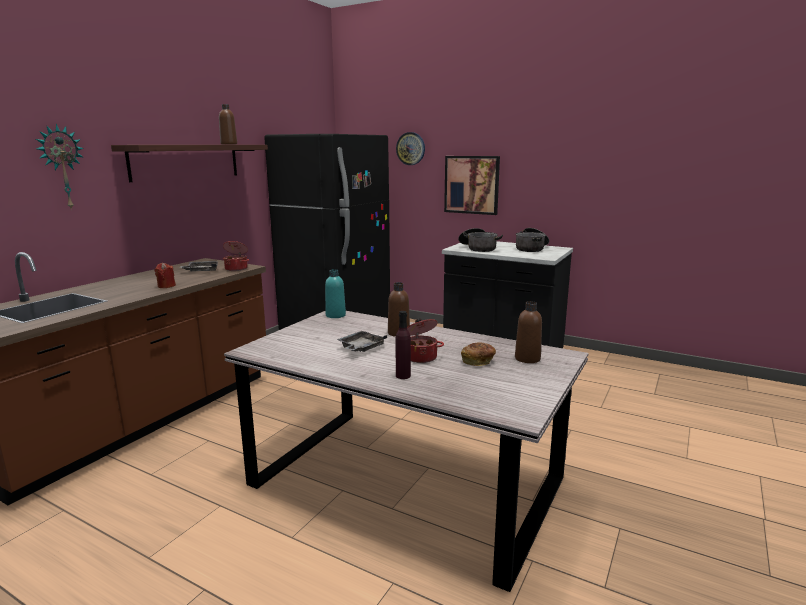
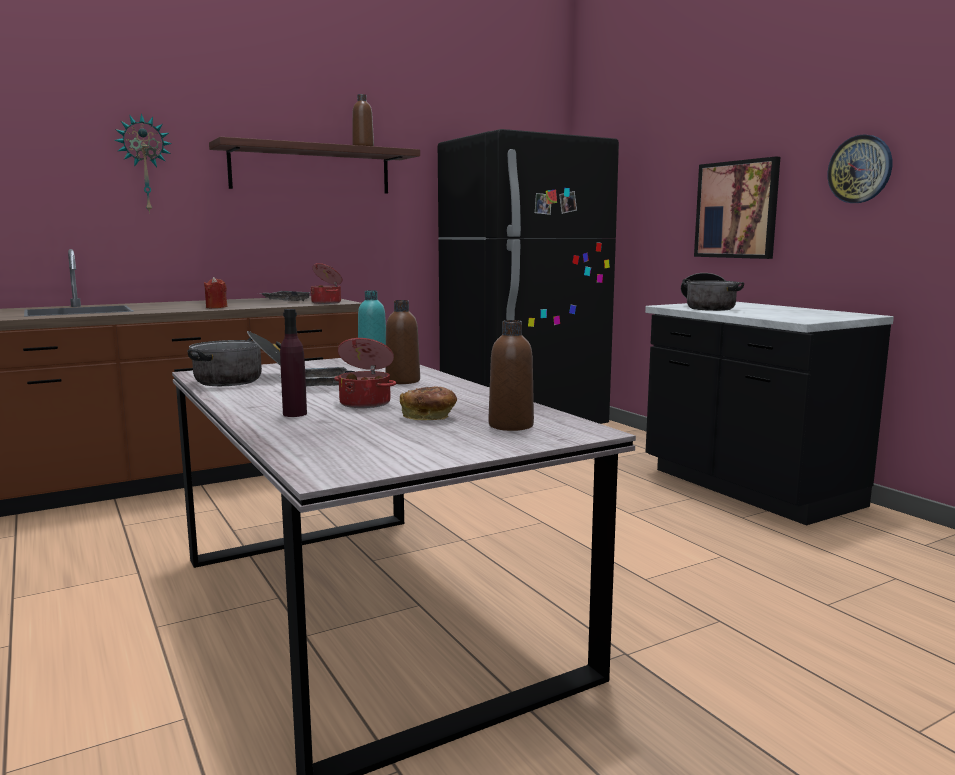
camera: 30 degrees right, 5 degrees down
(410, 148) = (656, 159): wall clock -> wall clock (860, 169)
(531, 248) = (805, 312): cooking pot -> cooking pot (245, 379)

